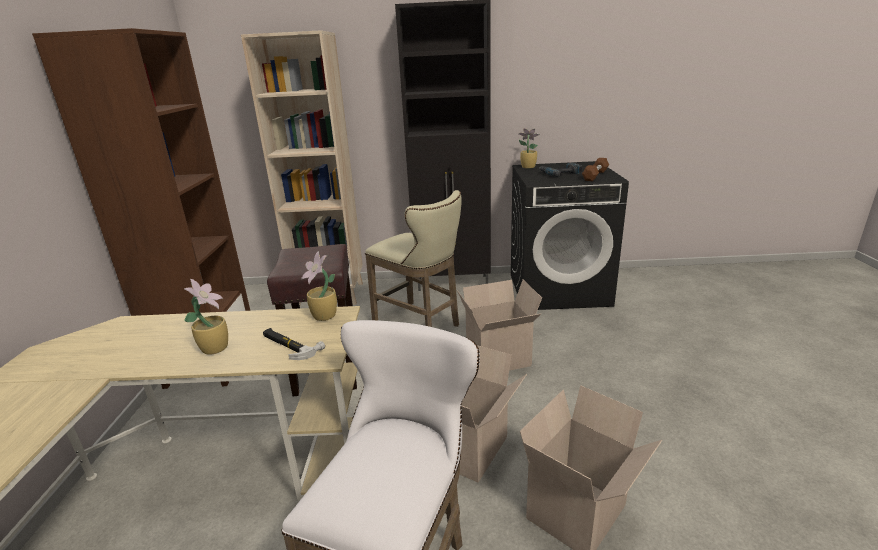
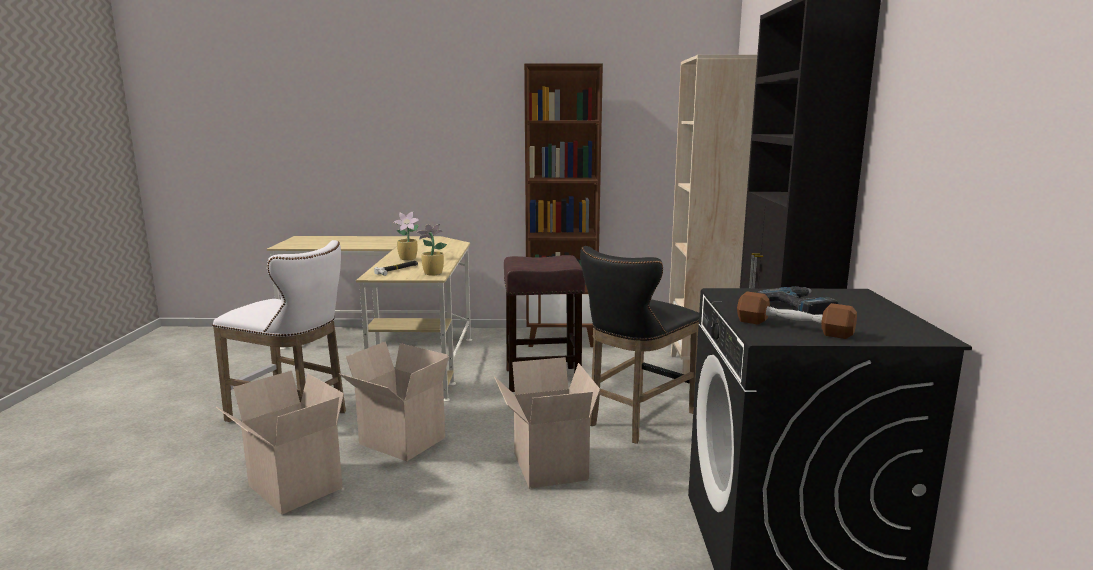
camera: 90 degrees right, 10 degrees down
(420, 324) = (636, 419): beige stool -> black stool
(527, 167) = (851, 295): potted plant -> none

